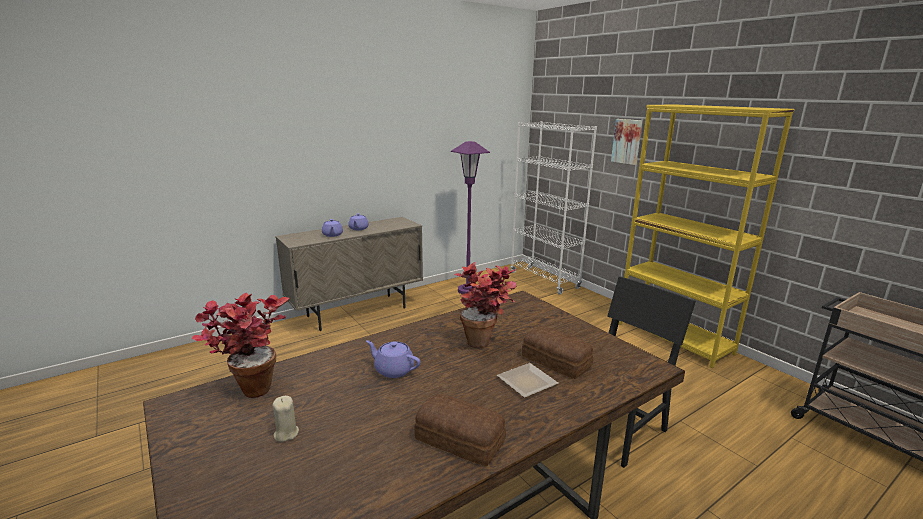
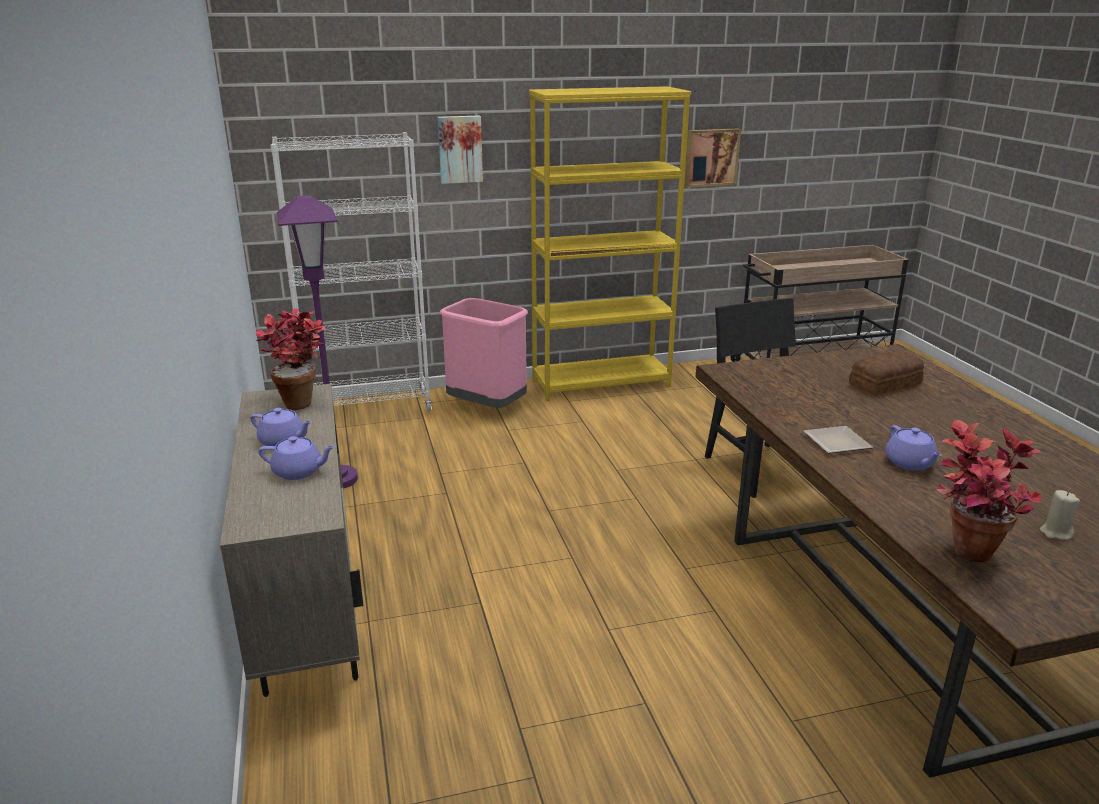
camera: 70 degrees left, 5 degrees up
(393, 370) = (910, 463): purple teapot -> purple teapot turned 60 degrees counterclockwise
(460, 441) = (1036, 447): bread -> none
(486, 342) = (841, 407): potted plant -> potted plant (300, 400)
(526, 384) = (931, 404): plate -> plate (839, 443)
(585, 308) = (487, 407): none -> pink trash can
(839, 183) = (711, 157): none -> picture

